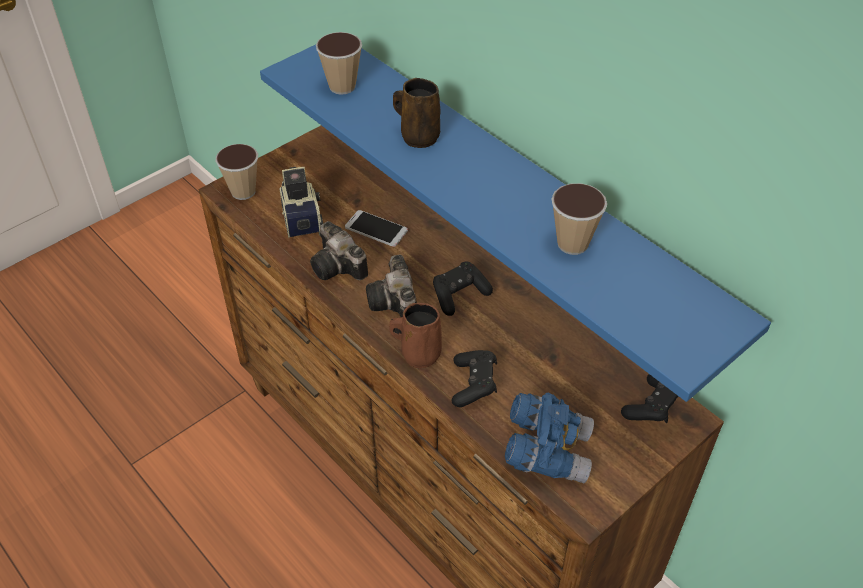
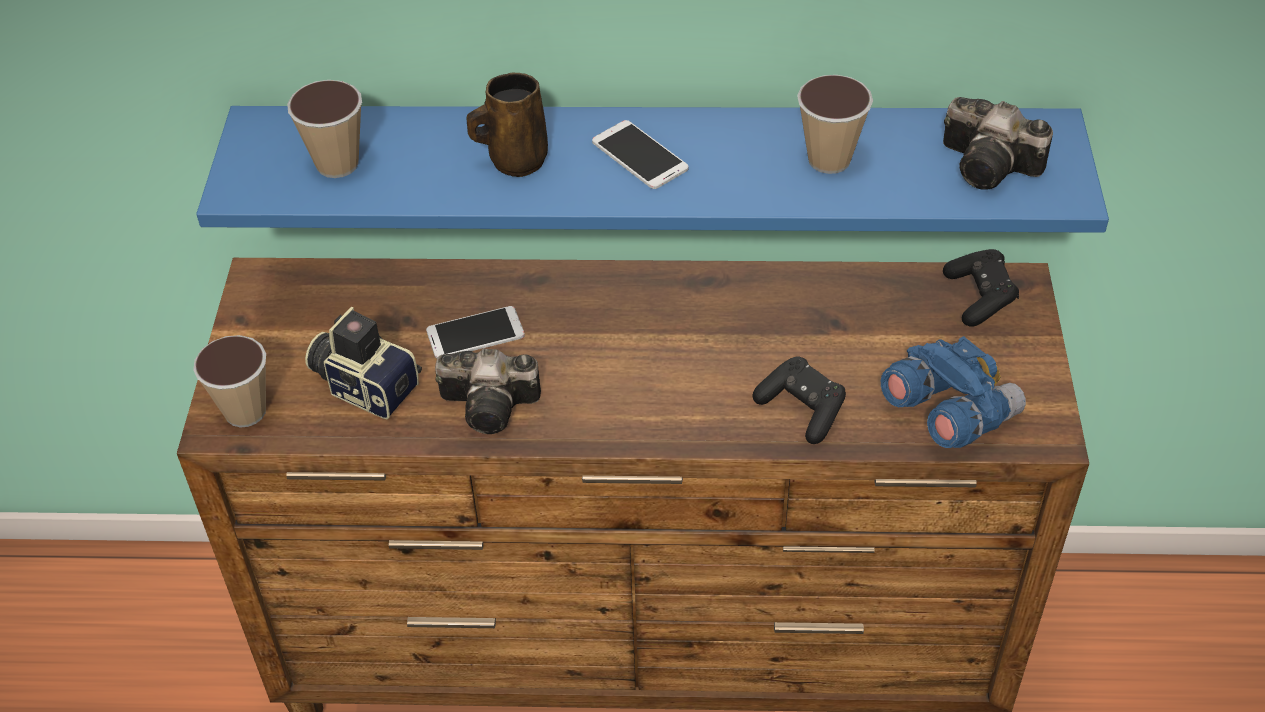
camera: 45 degrees left, 0 degrees up
(395, 303) = (610, 395): camera -> camera (992, 167)
(418, 354) = (707, 425): brown mug -> none
(459, 295) = (664, 334): black game controller -> none
(479, 174) = (639, 155): none -> phone

